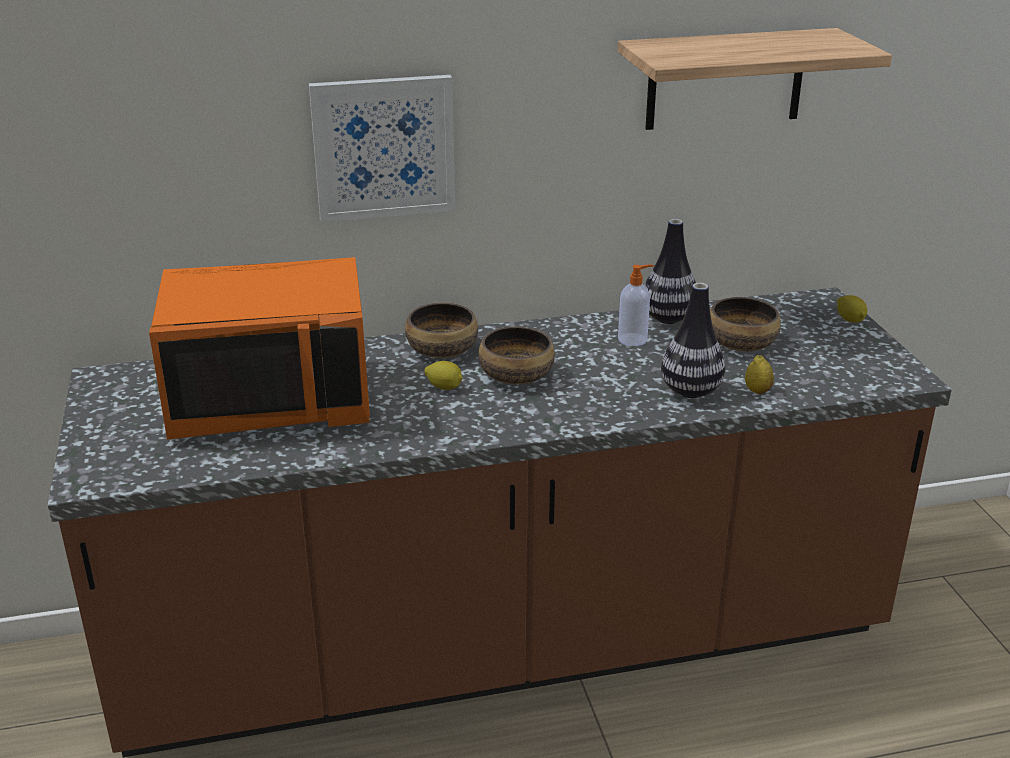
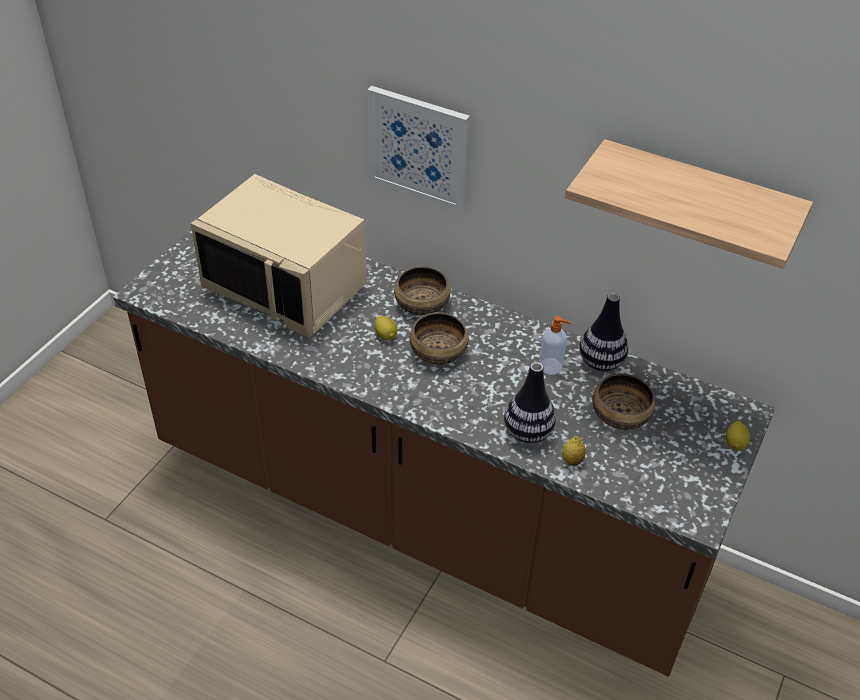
camera: 40 degrees right, 15 degrees up
(272, 398) = (287, 286): orange microwave -> beige microwave

